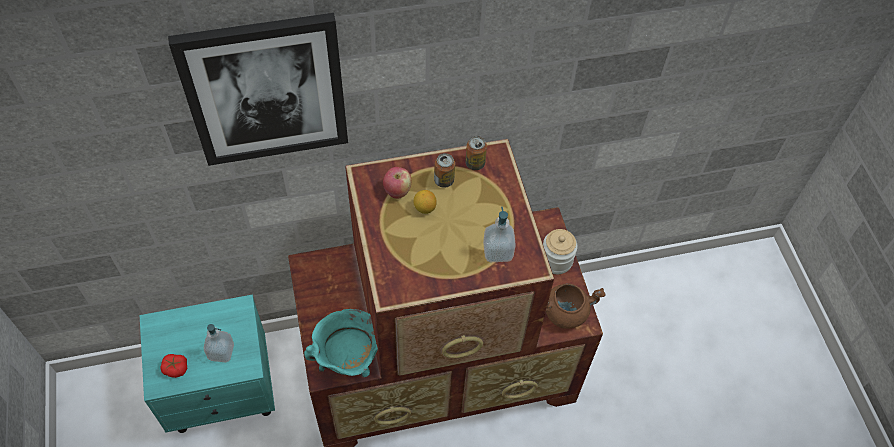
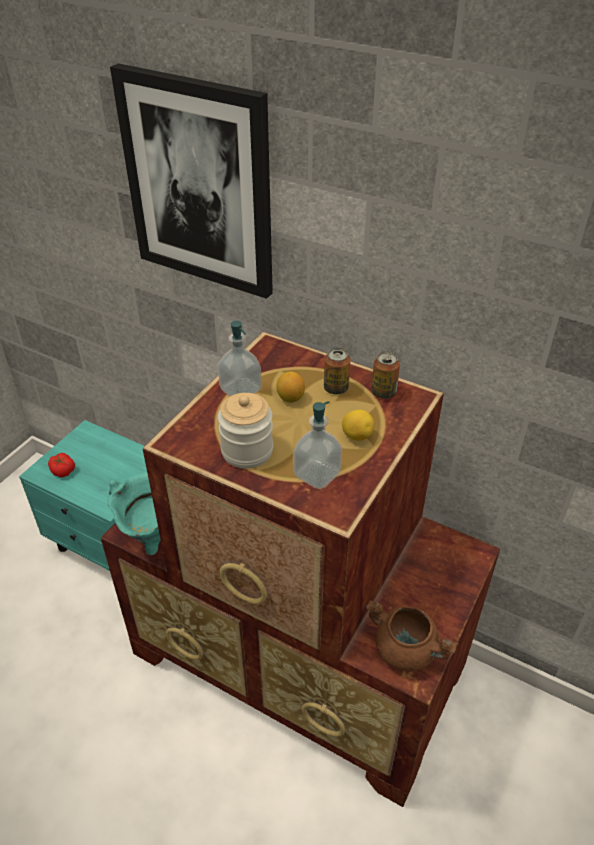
camera: 45 degrees right, 15 degrees down
(221, 352) = (104, 481): soap dispenser -> soap dispenser (240, 390)
(397, 191) = (282, 372): apple -> none
(492, 208) = (357, 436): none -> lemon
(556, 260) = (446, 594): jar -> jar (247, 451)

